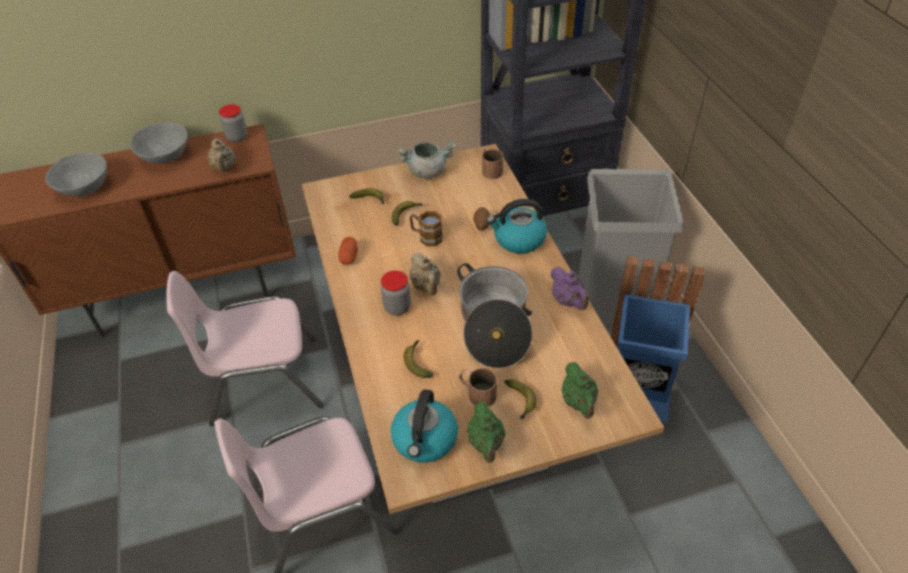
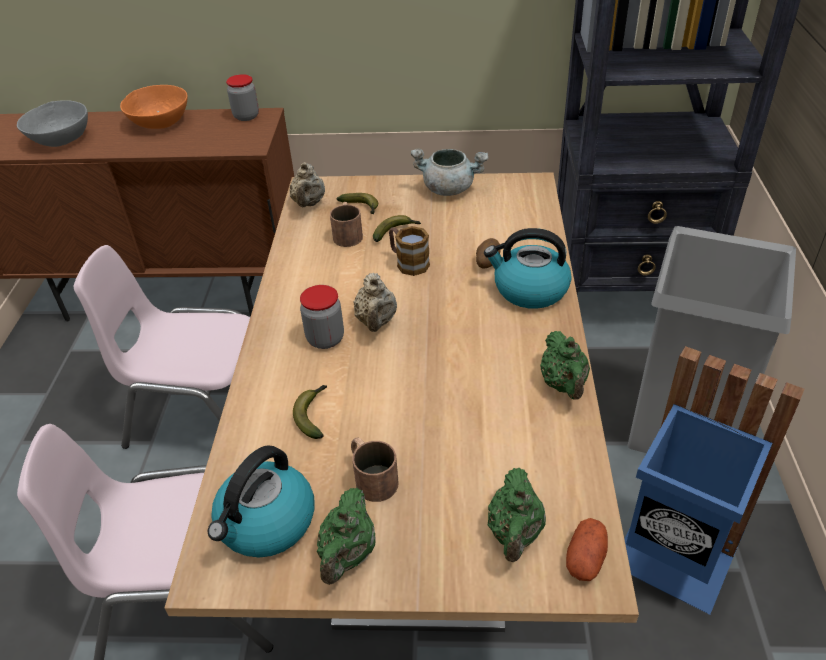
camera: 20 degrees right, 5 degrees down
(165, 156) = (160, 123): grey bowl -> orange bowl
(224, 168) = (213, 144): beige teapot -> beige teapot (309, 203)
(349, 257) = (300, 266): potato -> potato (585, 559)
(490, 169) = (531, 199): brown mug -> brown mug (347, 233)
(494, 326) = (440, 394): cooking pot -> none
(521, 402) = (428, 508): banana -> none
(568, 301) = (564, 385): purple teapot -> green teapot

